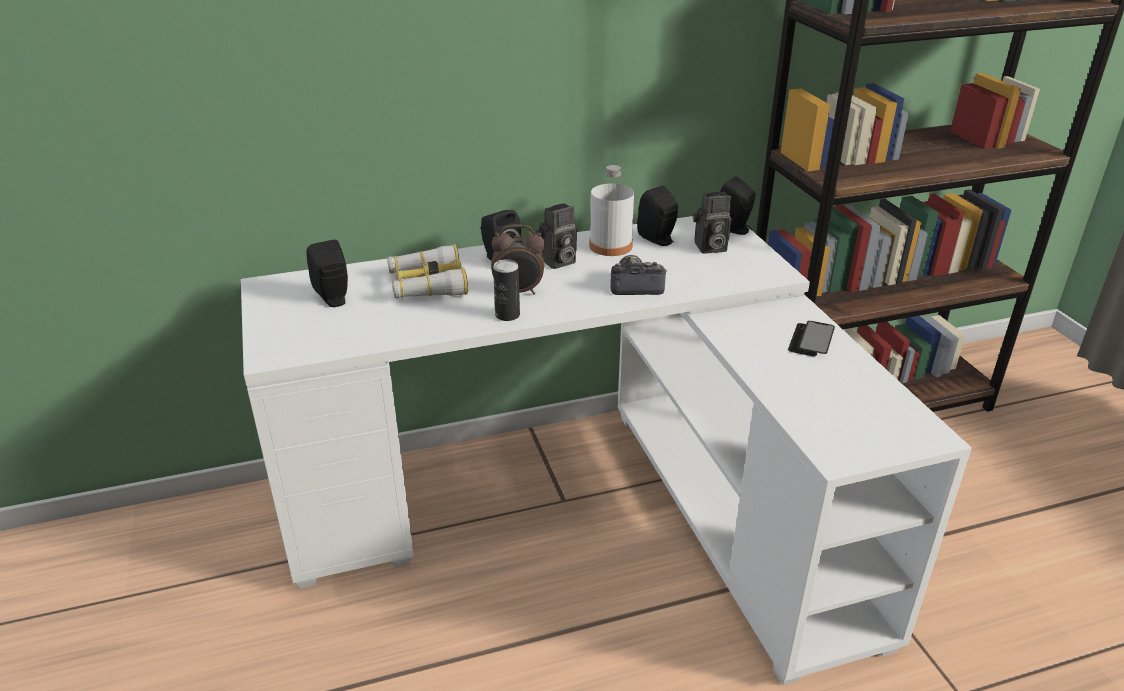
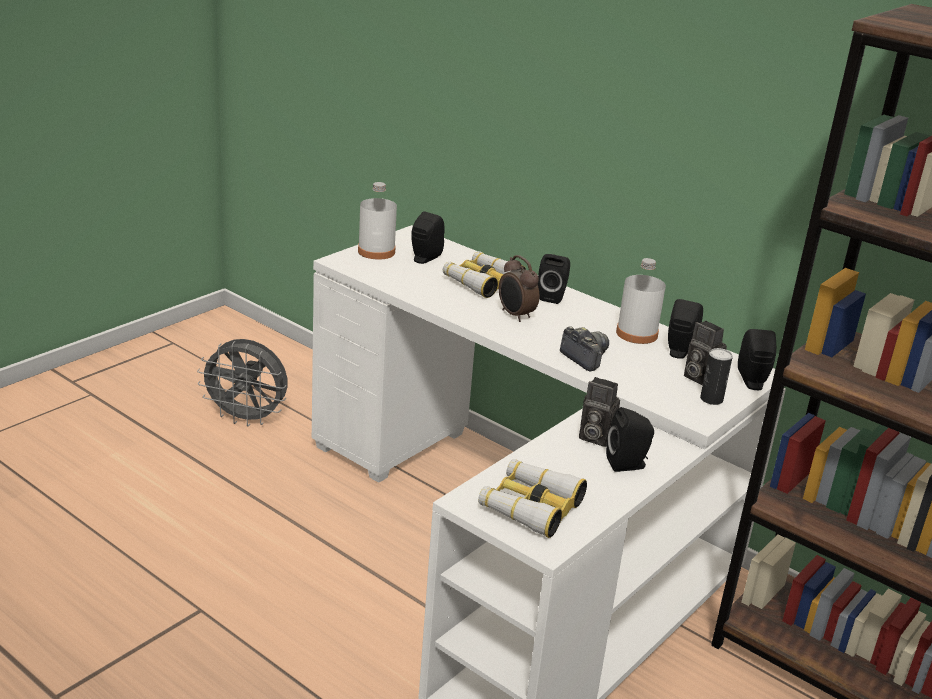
camera: 55 degrees right, 5 degrees down
(177, 631) = (247, 419): none -> grey fan
(278, 323) = (376, 251): none -> white bottle
(507, 315) = (478, 319): can -> can (711, 399)
(557, 262) = (579, 319): camera -> camera (594, 437)
(811, 340) = (628, 464): phone -> black speaker
(860, 420) = (530, 506): none -> binoculars

